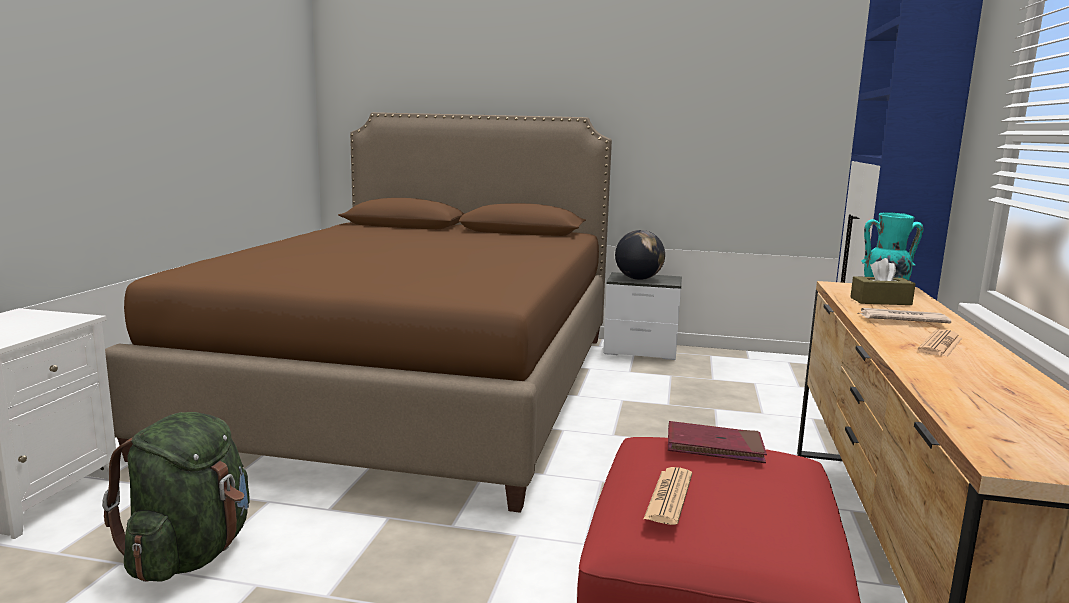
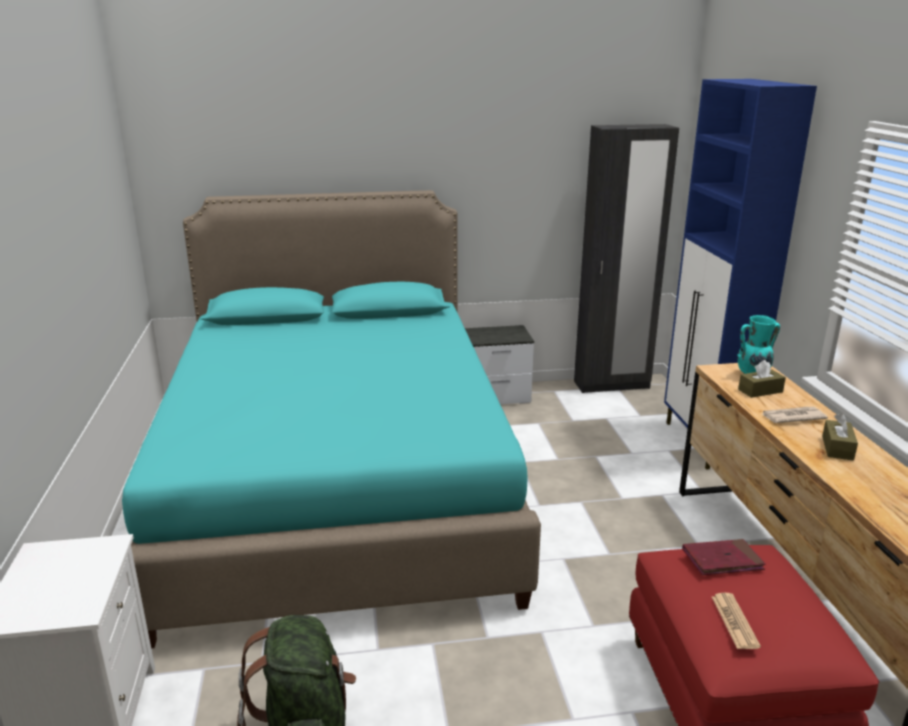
camera: 20 degrees left, 10 degrees up
(417, 387) = (337, 486): brown bed -> turquoise bed
(638, 279) = (492, 336): globe -> none
(783, 360) = (612, 385): none -> black wardrobe
(940, 344) = (837, 448): newspaper -> brown tissue box

